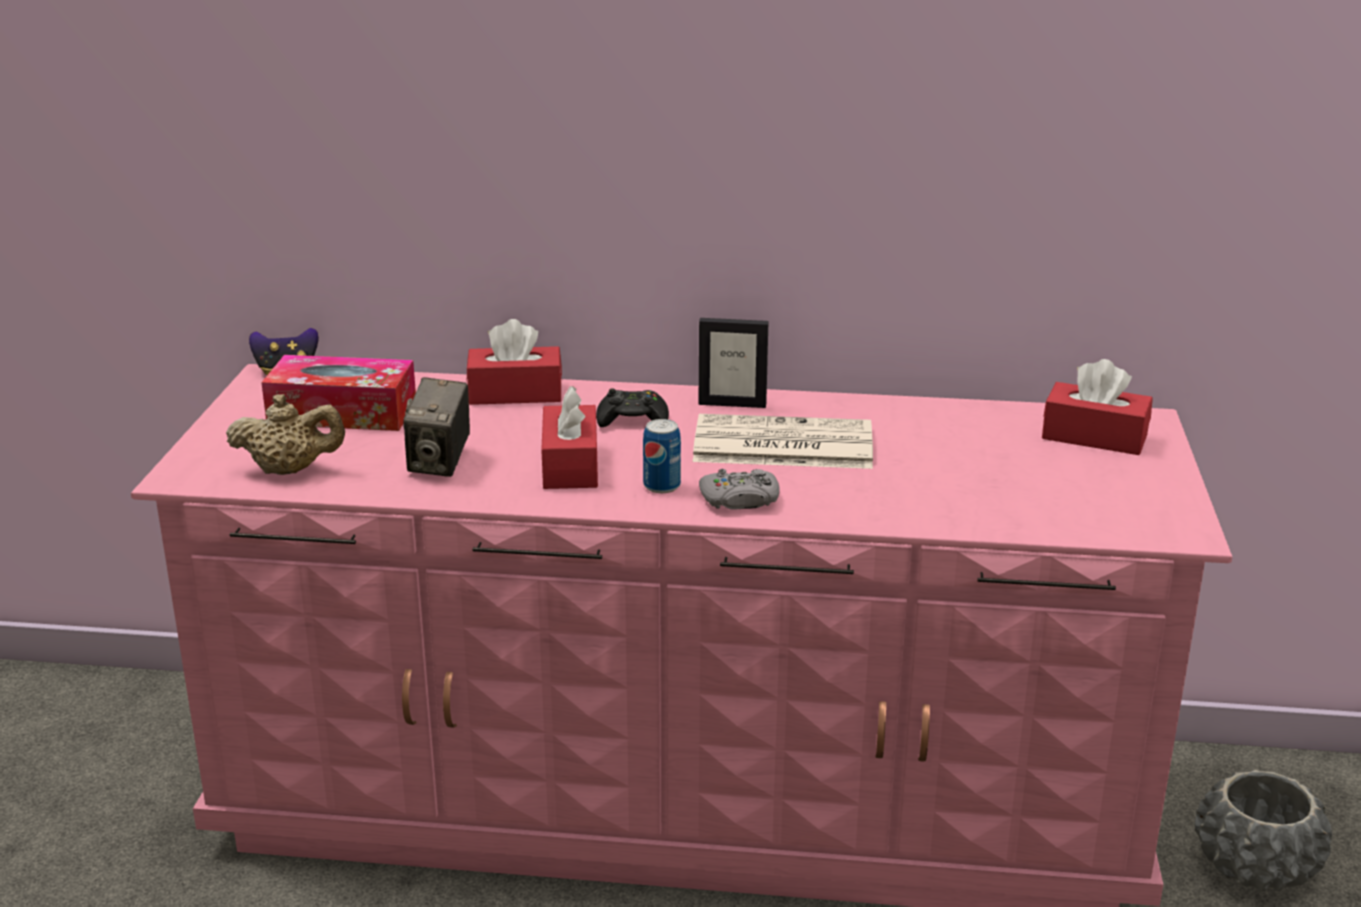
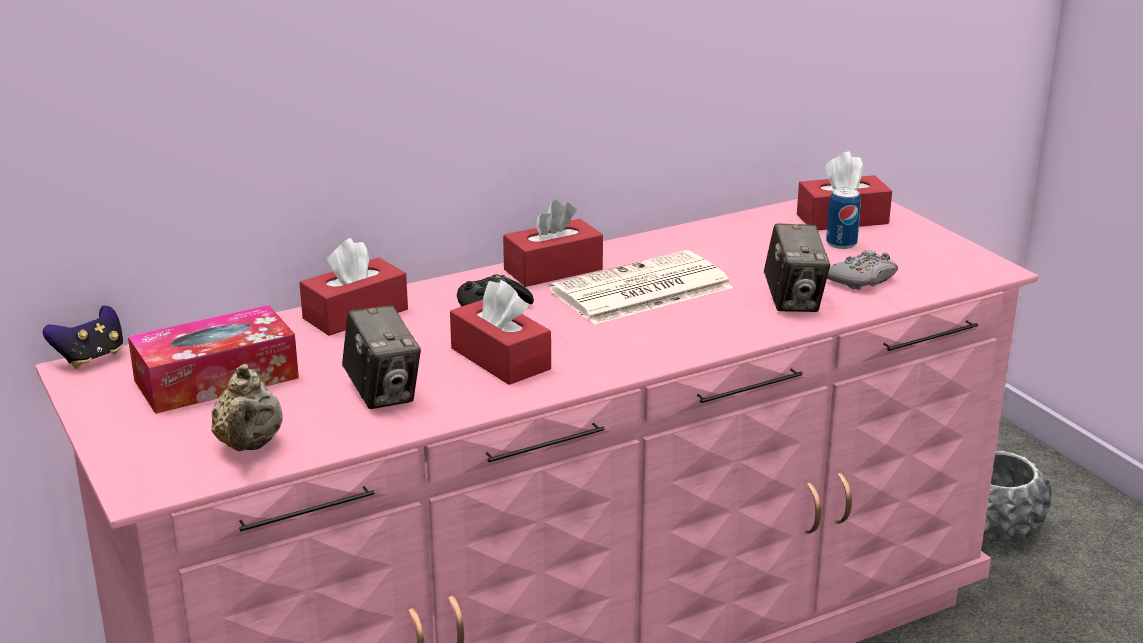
camera: 35 degrees left, 0 degrees up
(290, 470) = (249, 446): beige teapot -> beige teapot turned 120 degrees clockwise
(662, 486) = (600, 351): can -> can (841, 243)
(732, 404) = (553, 269): picture frame -> red tissue box
(740, 500) = (676, 342): grey game controller -> grey game controller (862, 279)
(912, 499) = (794, 301): none -> camera

